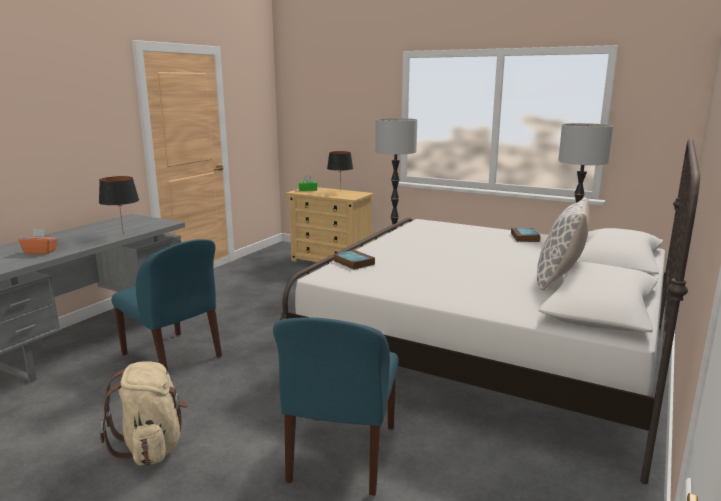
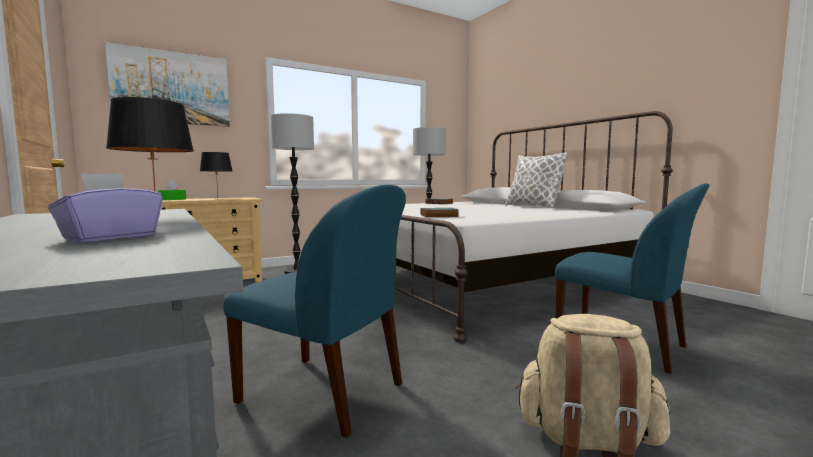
camera: 60 degrees left, 10 degrees down
(40, 252) = (110, 237): orange tissue box -> purple tissue box
(173, 356) = (325, 394): blue chair -> blue chair turned 45 degrees clockwise
(330, 92) = (171, 88): none -> picture

